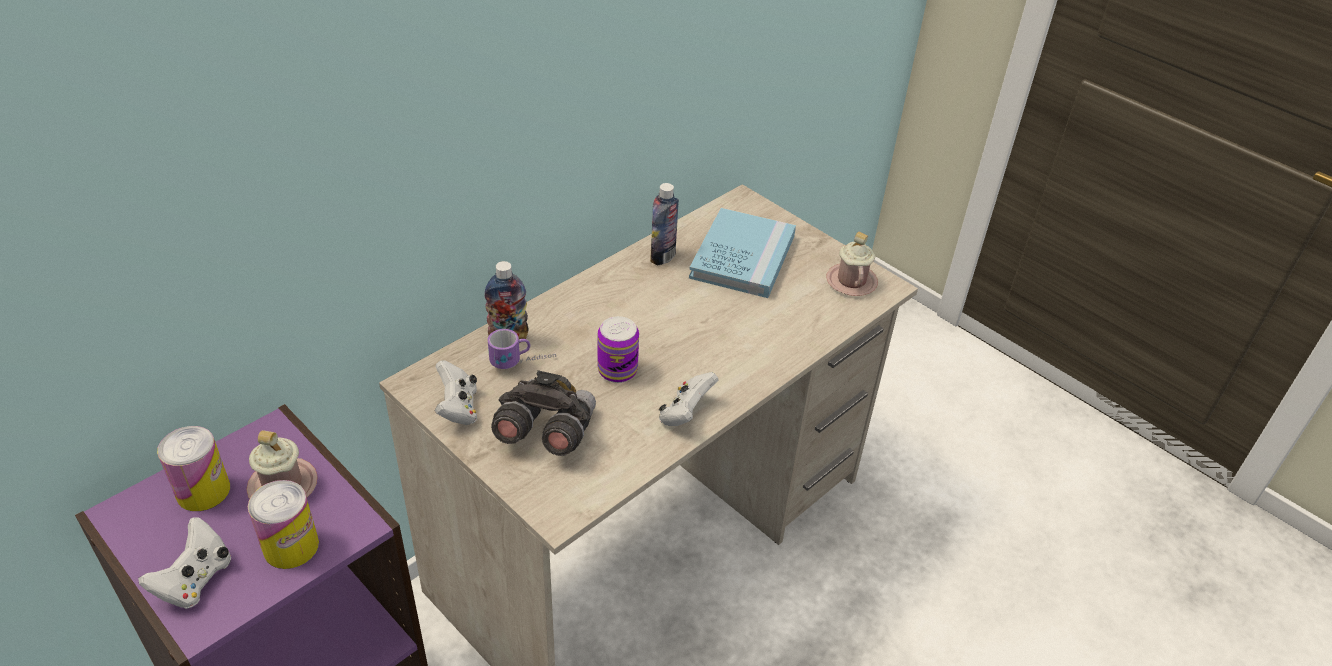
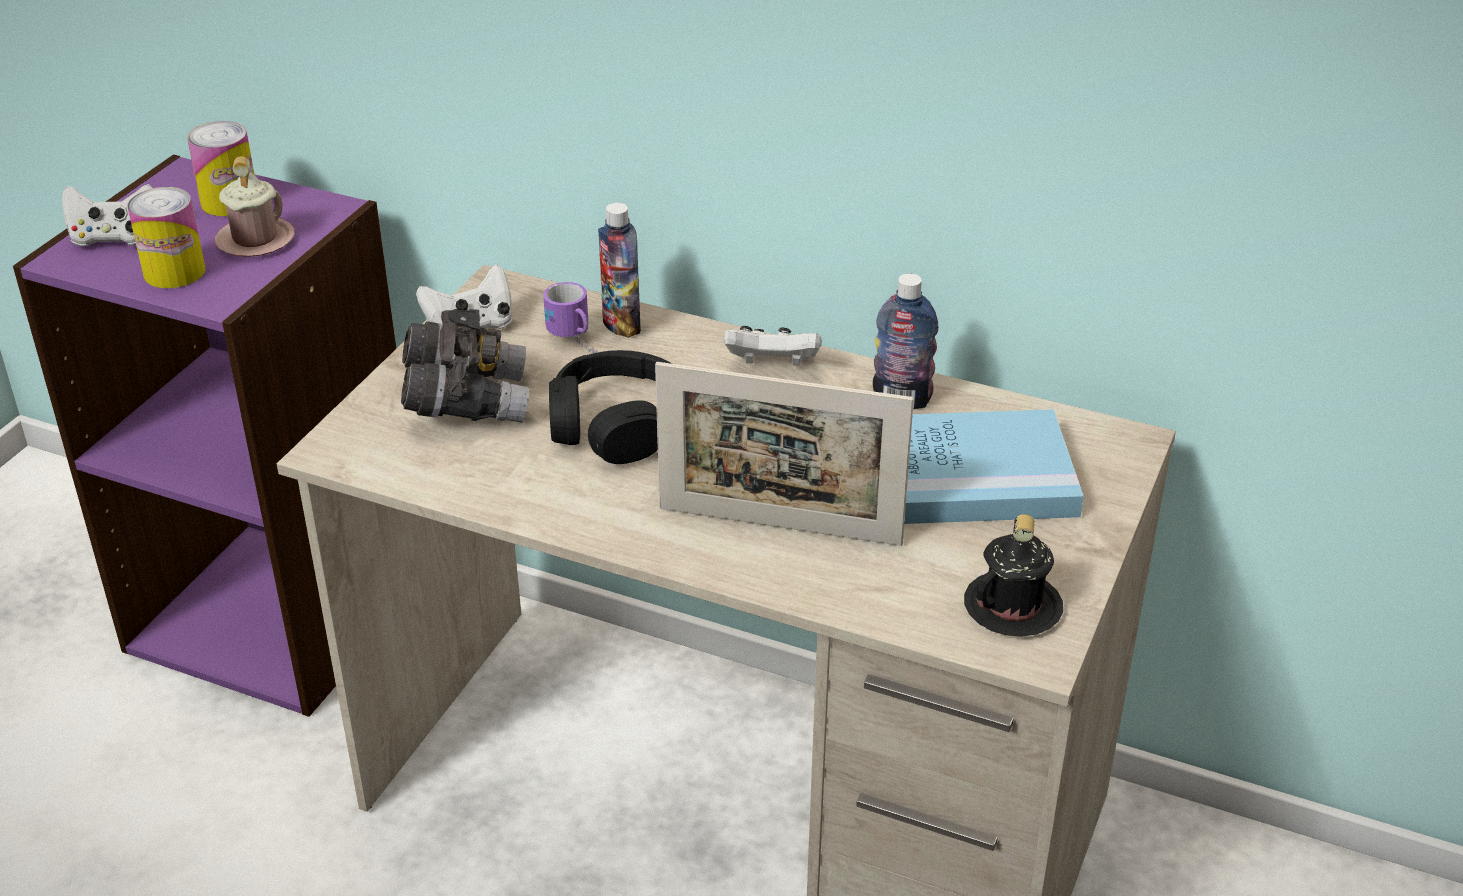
camera: 70 degrees right, 5 degrees down
(617, 370) = (619, 425): can -> black headphones
(685, 414) = (568, 505): white game controller -> white game controller (772, 366)
(749, 336) = (779, 526): none -> picture frame
(851, 281) = (1012, 607): pink mug -> black mug

